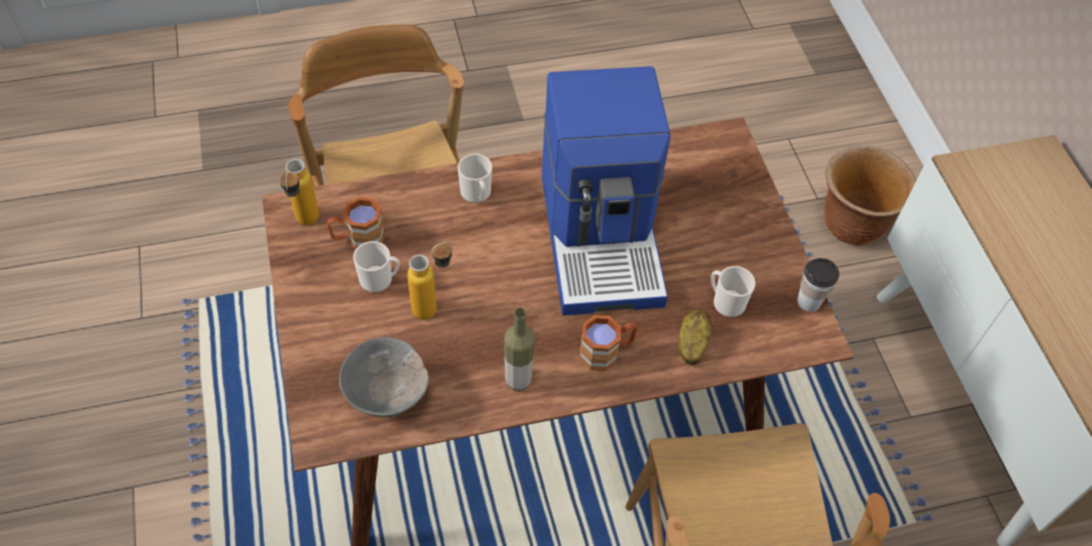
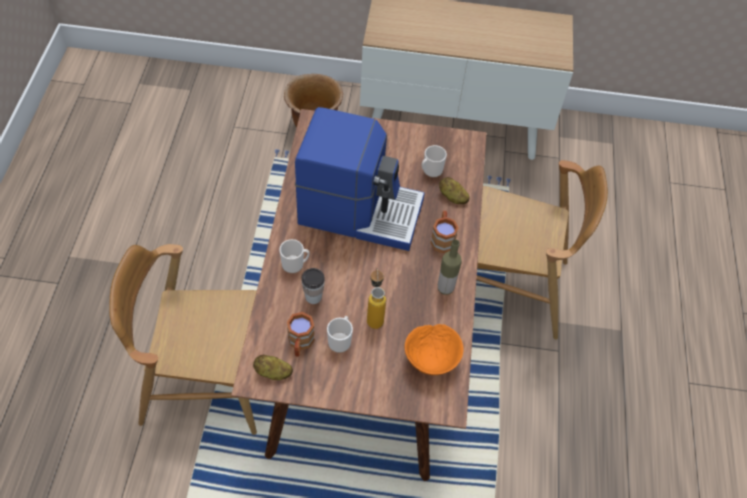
camera: 70 degrees left, 0 degrees up
(305, 224) = (273, 373): bottle -> potato
(388, 395) = (431, 360): grey bowl -> orange bowl
(808, 301) = (445, 135): cup -> cup (313, 297)

